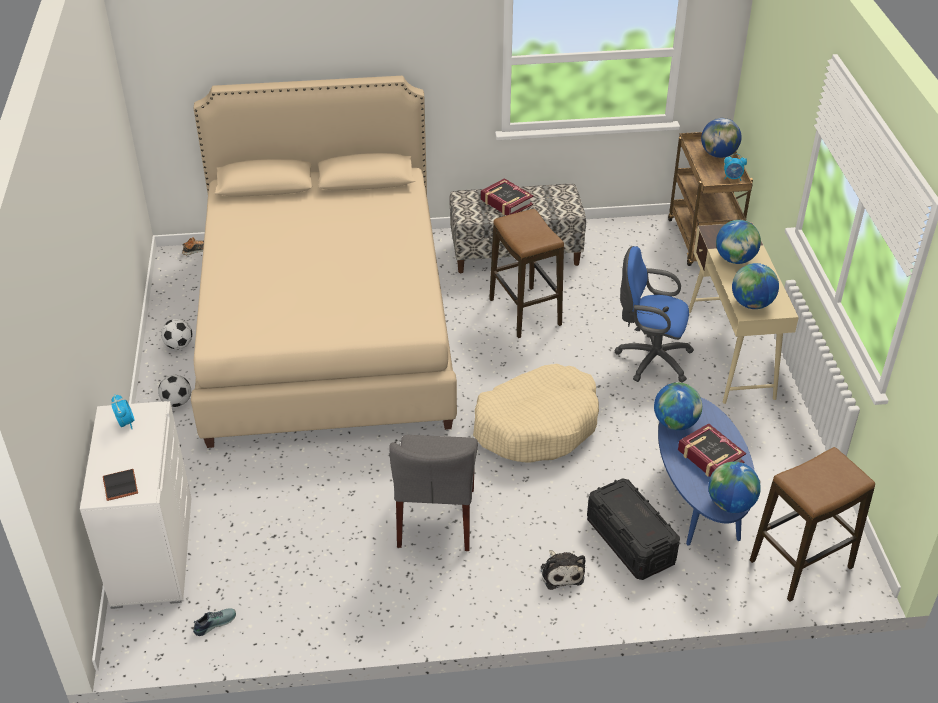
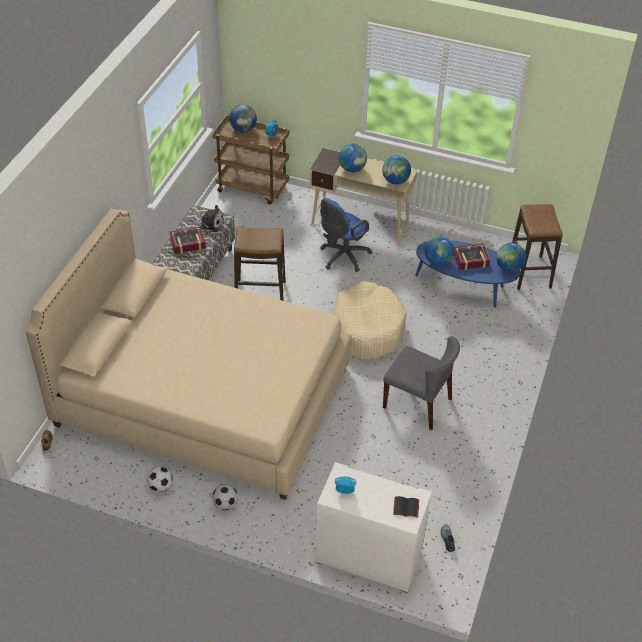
camera: 65 degrees left, 5 degrees up
(561, 572) = (488, 365): plush toy -> plush toy (210, 223)
(630, 541) = (480, 328): black storage box -> none

